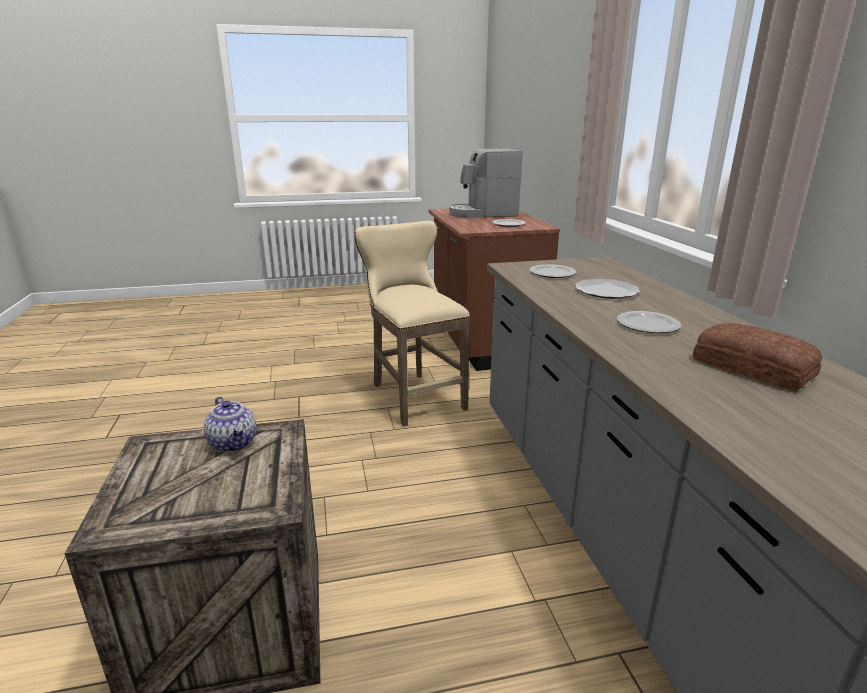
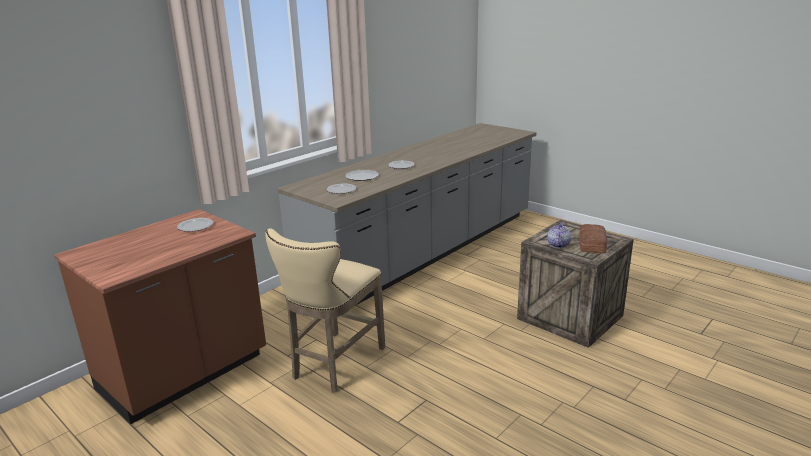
camera: 125 degrees left, 0 degrees up
(483, 214) = (134, 250): coffee machine -> none
(751, 367) = (422, 153): bread -> bread (591, 244)

